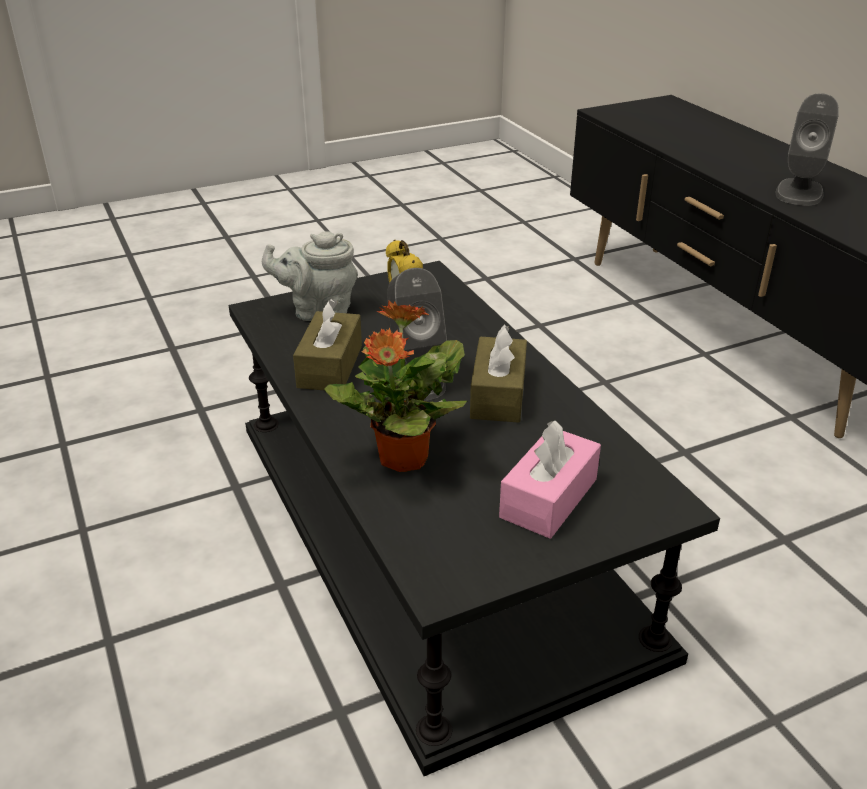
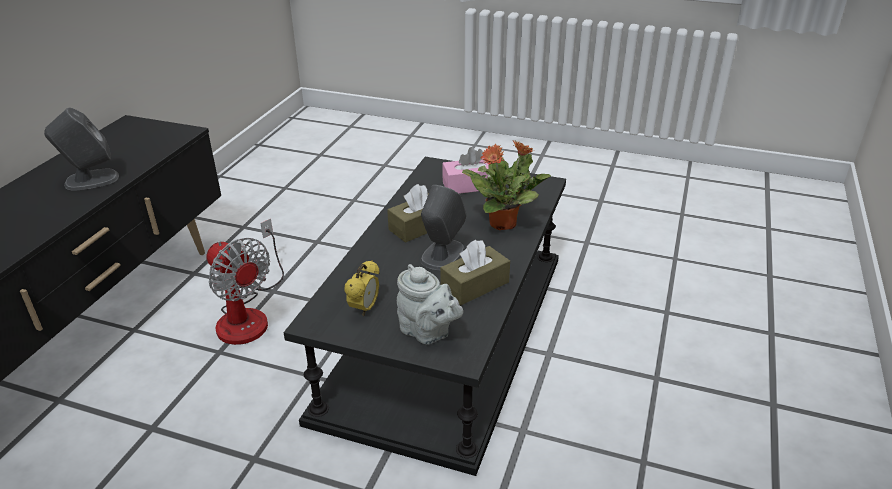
camera: 135 degrees left, 0 degrees up
(652, 419) = (248, 314): none -> fan

